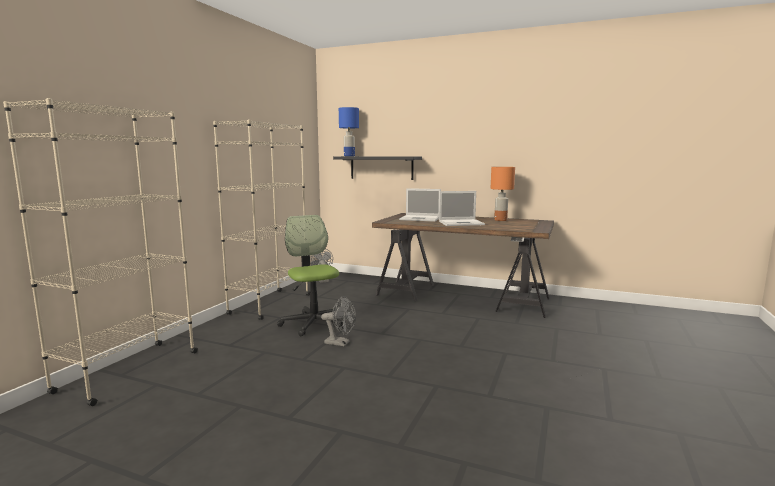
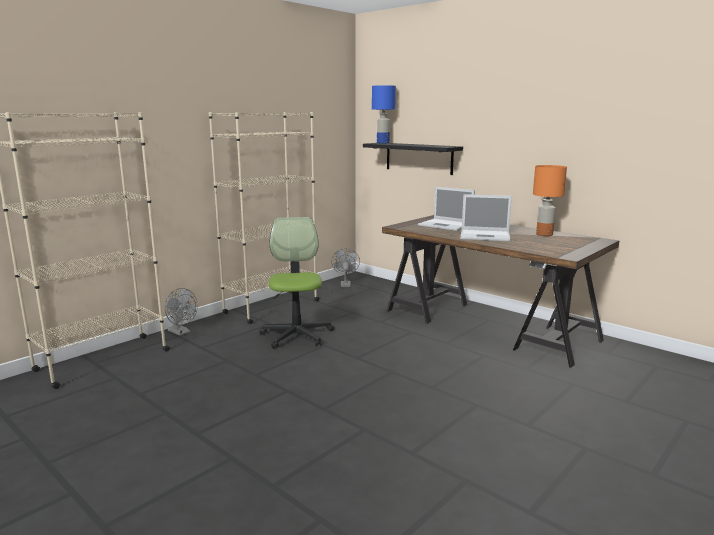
camera: 20 degrees right, 5 degrees up
(340, 343) = (305, 362): grey fan -> grey fan (181, 332)

